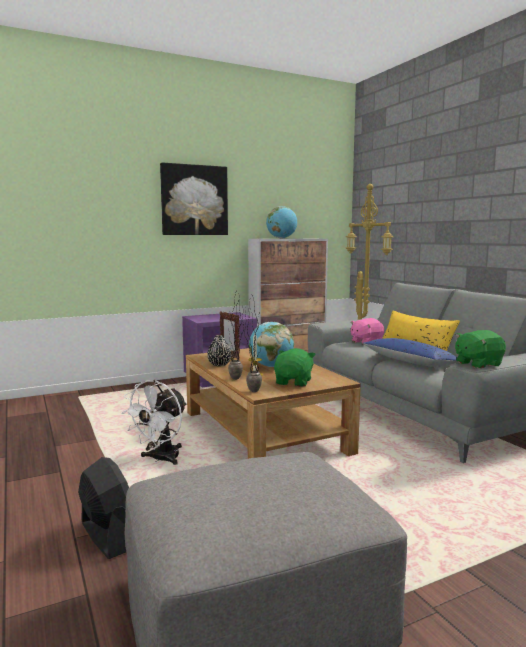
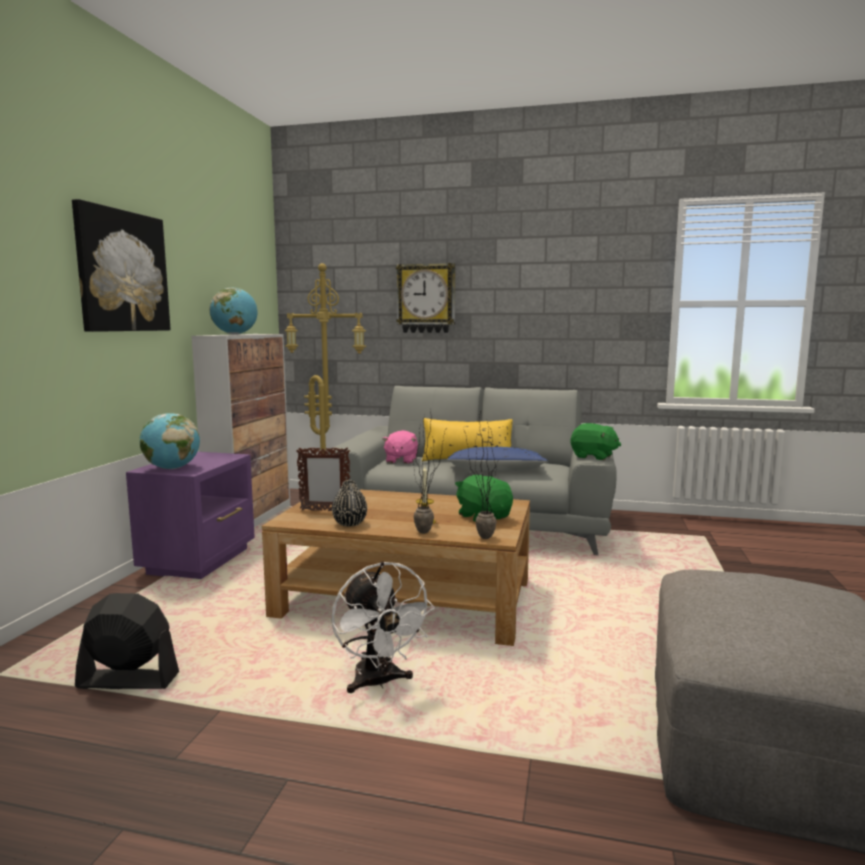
camera: 50 degrees left, 0 degrees up
(107, 535) = (543, 790): black fan -> black fan (127, 680)
(271, 366) = (407, 508): globe -> globe (172, 468)
(438, 208) = (426, 298): none -> wall clock
(477, 364) = (593, 456): green plush toy -> green plush toy turned 75 degrees counterclockwise

